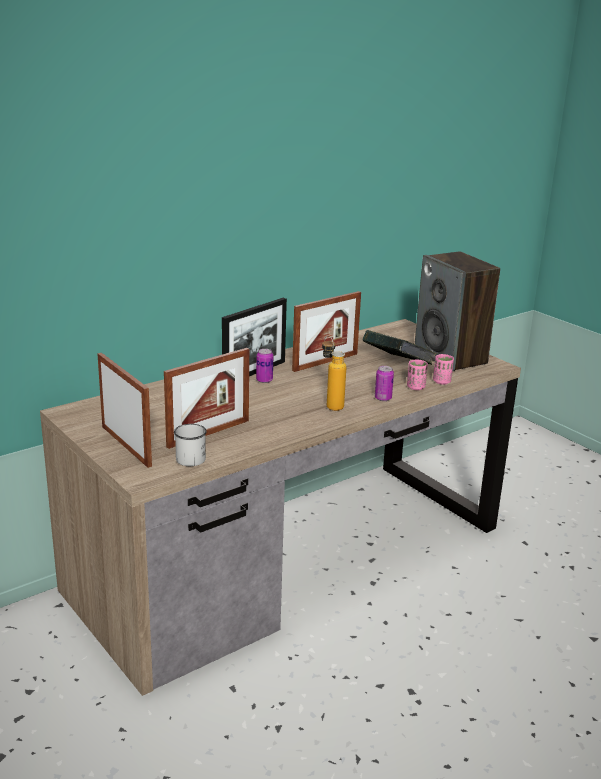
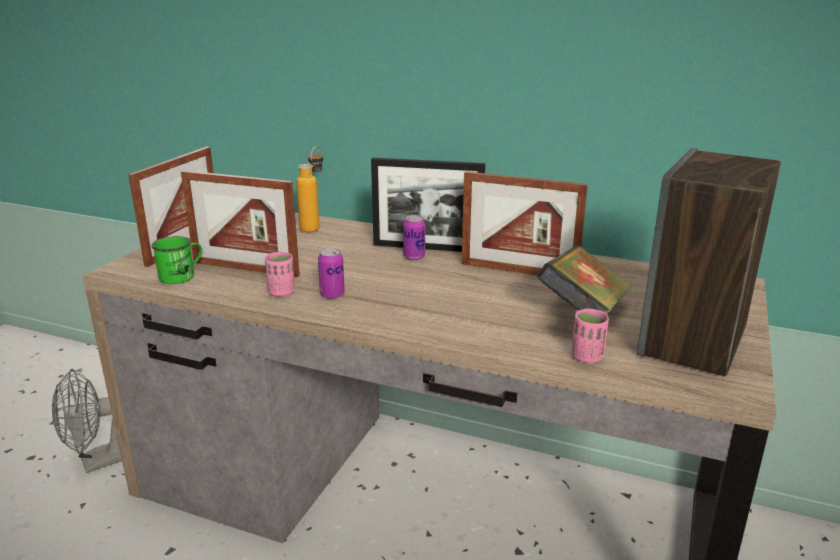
camera: 60 degrees right, 0 degrees up
(66, 708) = (99, 462): none -> grey fan
(190, 457) = (182, 275): white mug -> green mug
(330, 404) = (396, 305): bottle -> bottle (314, 227)
(383, 398) = (461, 330): can -> can (332, 294)
(415, 387) = (533, 343): pink cup -> pink cup (281, 292)

